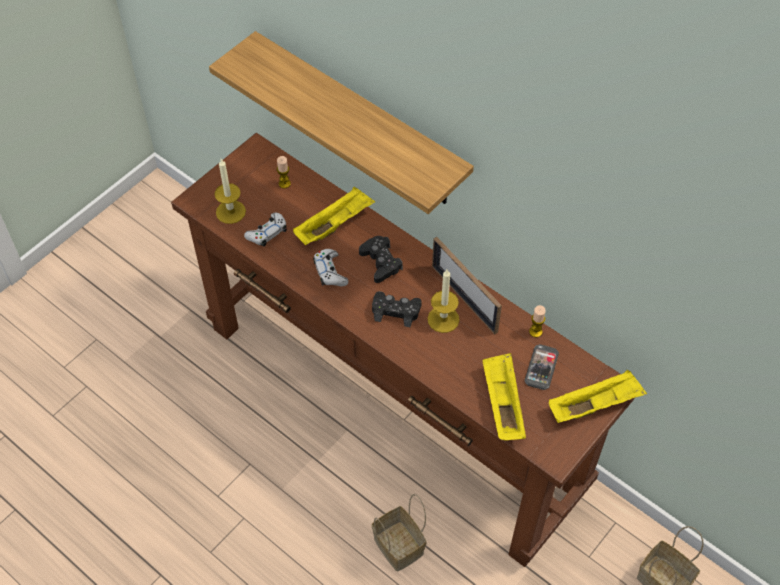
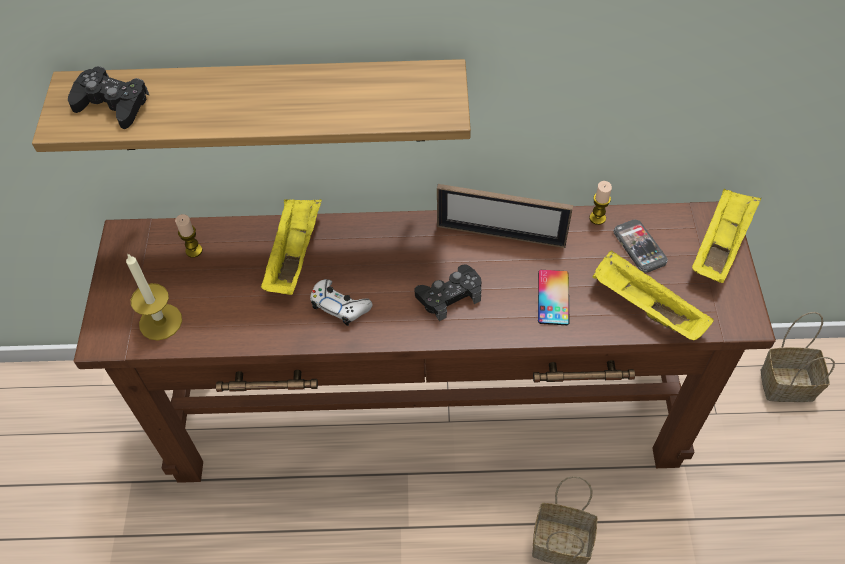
camera: 40 degrees left, 0 degrees up
(267, 233) = (227, 315): white game controller -> none
(381, 262) = (382, 259): black game controller -> black game controller (112, 104)
(443, 319) = (503, 269): candle -> none
(454, 357) = (553, 297): none -> phone

